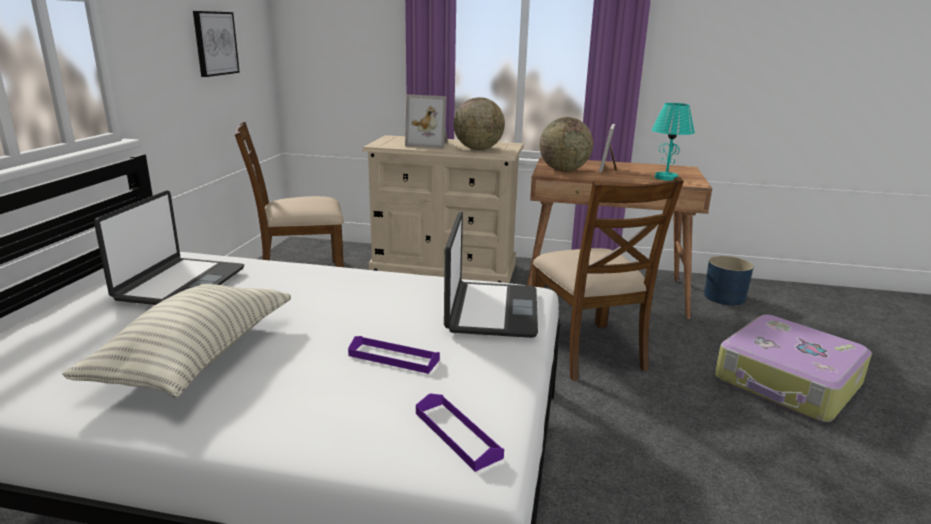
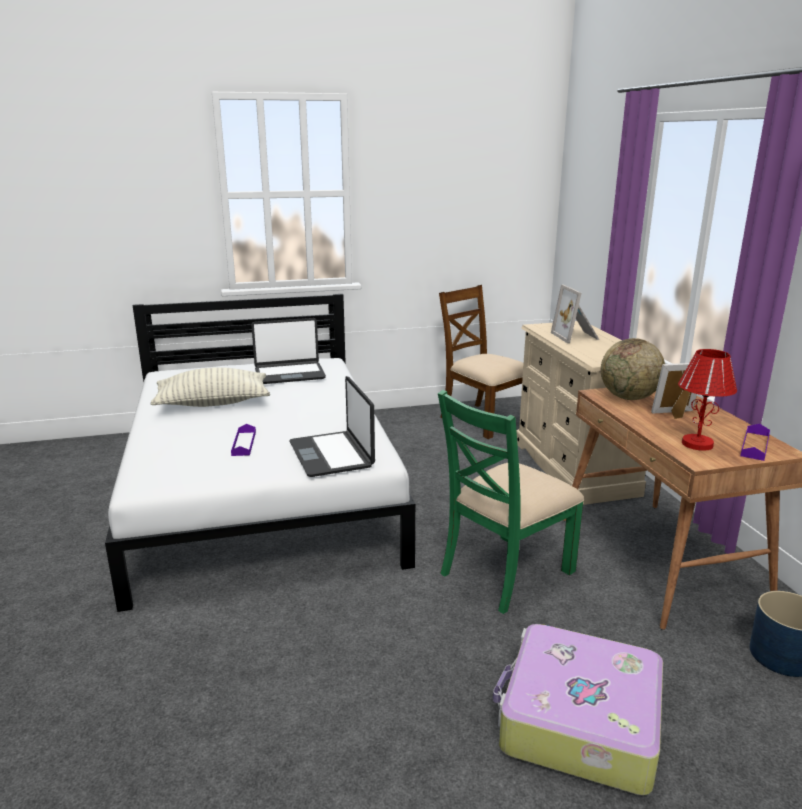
camera: 65 degrees right, 0 degrees up
(215, 43) = (468, 221): picture -> none
(457, 434) = (169, 475): purple tray -> purple tray (755, 445)
(478, 149) = (592, 352): globe -> none
(491, 311) = (332, 455): laptop -> laptop turned 90 degrees clockwise
(587, 350) = (505, 572): brown chair -> green chair
(666, 178) = (697, 444): turquoise table lamp -> red table lamp

